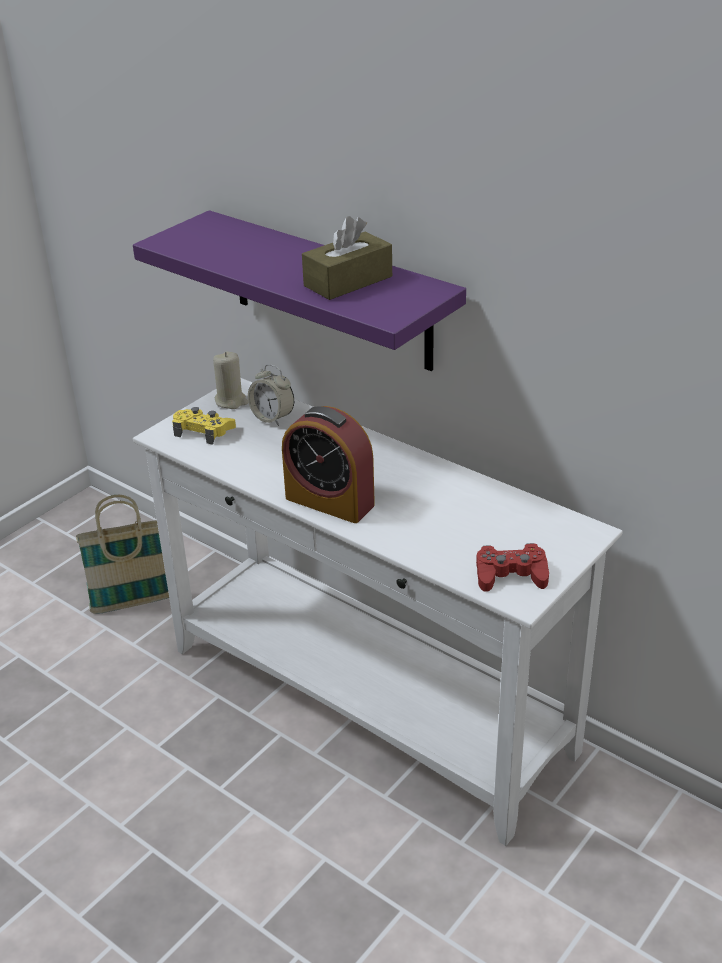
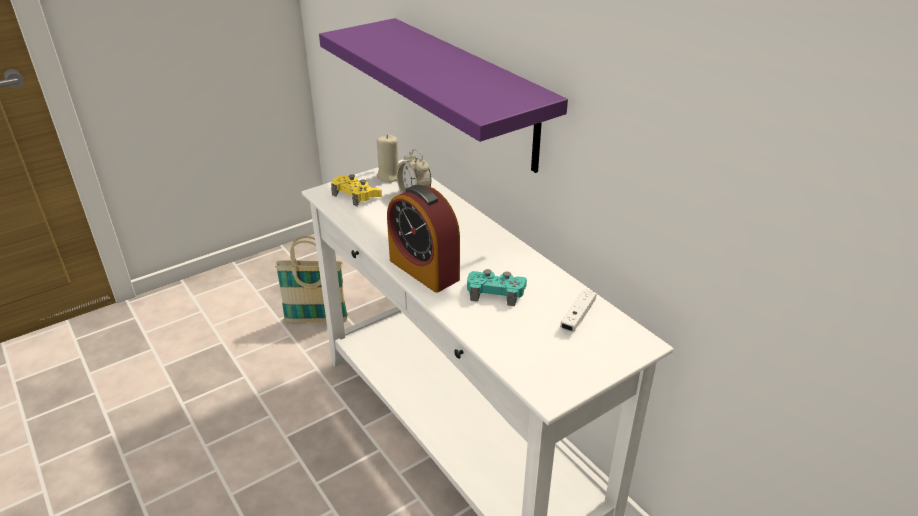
camera: 15 degrees right, 0 degrees up
(348, 281) = (467, 80): brown tissue box -> none
(420, 510) = (496, 292): none -> turquoise game controller
(510, 575) = (550, 368): red game controller -> none
(516, 518) = (578, 316): none -> white game controller

